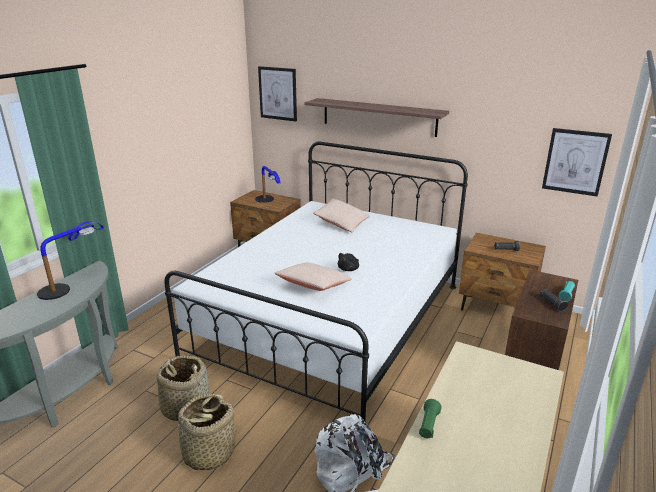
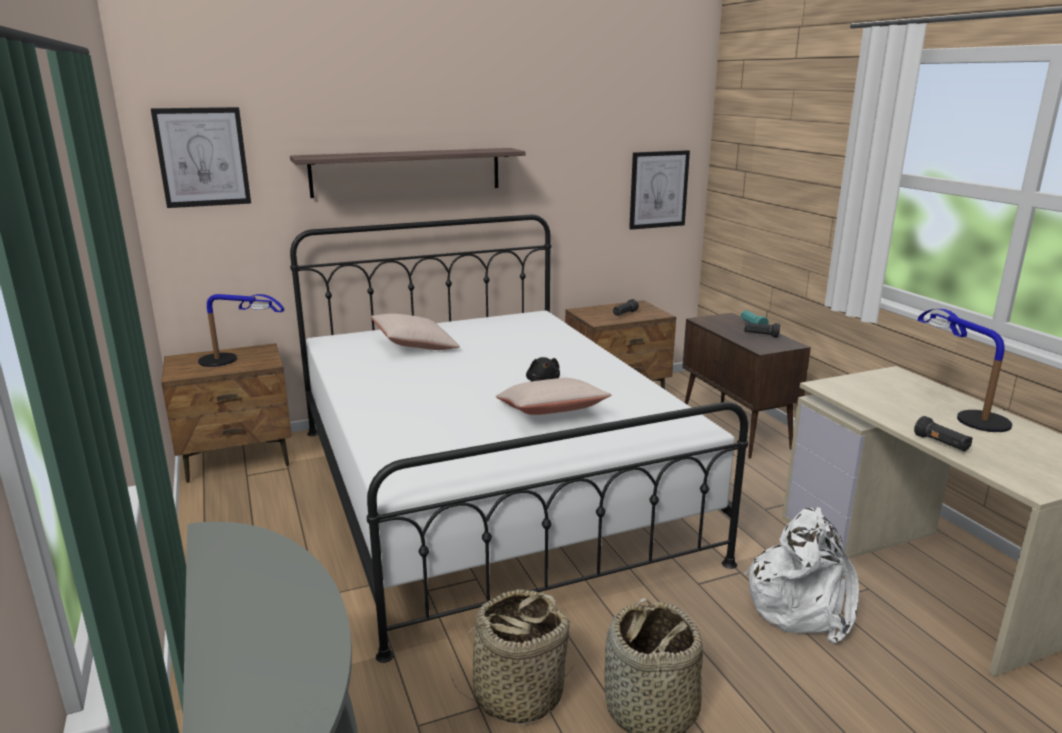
camera: 50 degrees left, 5 degrees down
(69, 285) = (235, 579): table lamp -> table lamp (963, 411)
(428, 425) = (941, 444): green flashlight -> black flashlight

